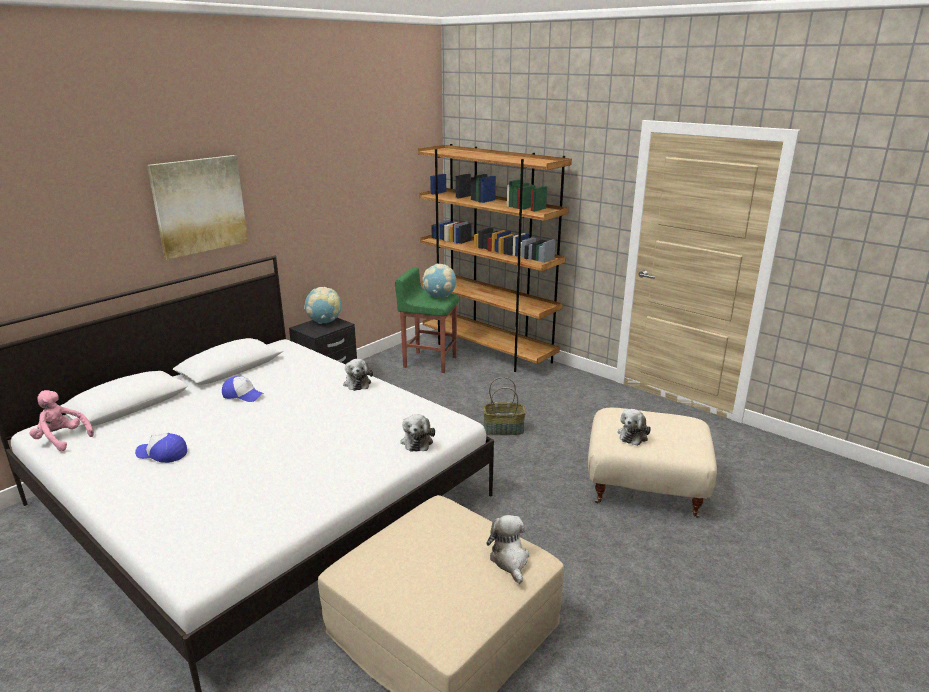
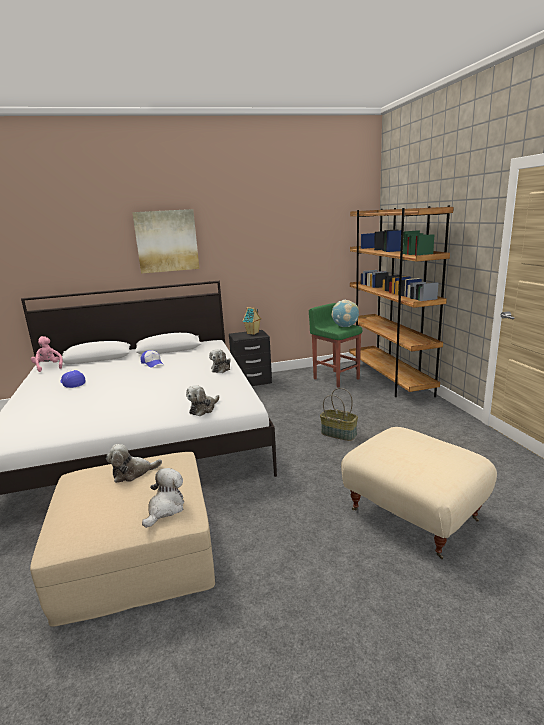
camera: 35 degrees right, 5 degrees down
(324, 322) = (253, 333): globe -> toy house
(633, 435) = (390, 452): plush toy -> plush toy (132, 473)

